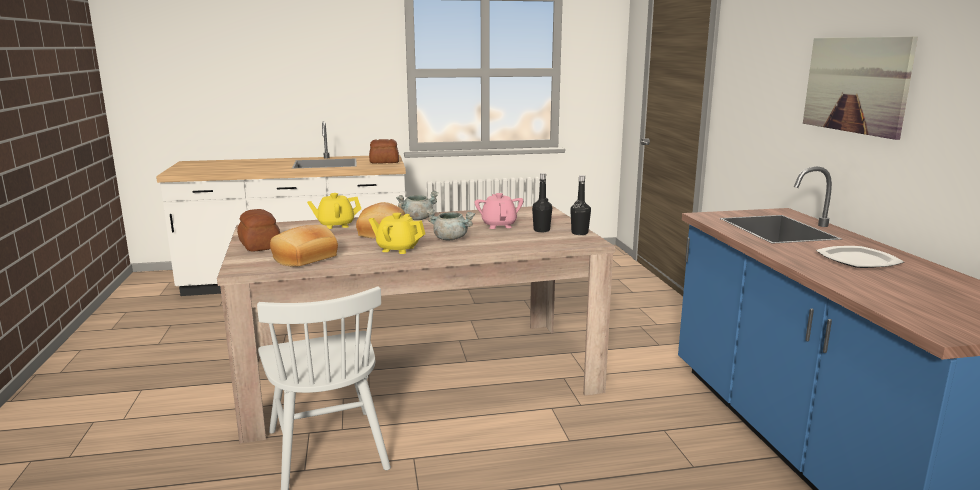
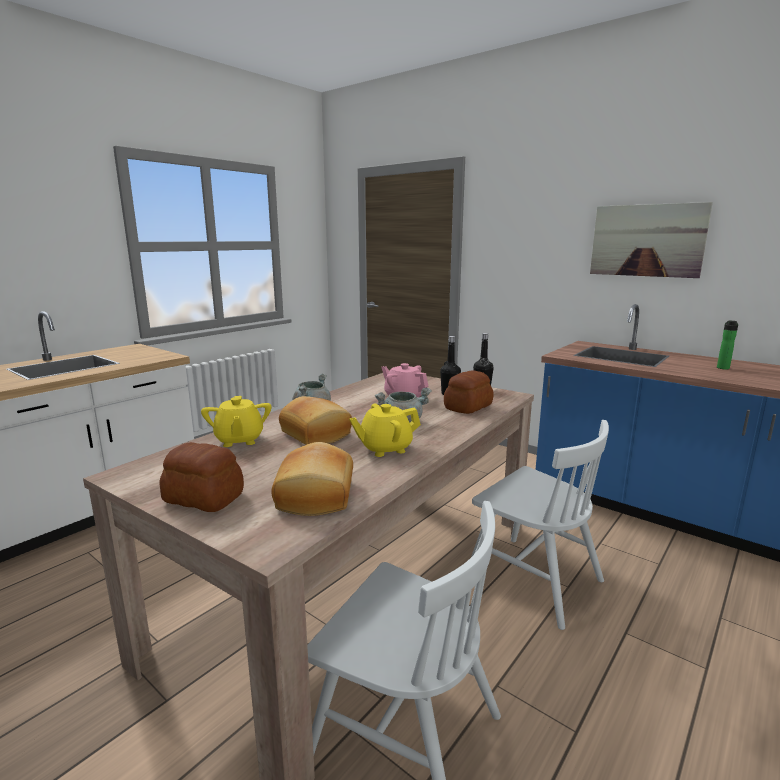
camera: 40 degrees left, 0 degrees up
(335, 225) = (239, 440): yellow teapot -> yellow teapot turned 45 degrees counterclockwise
(384, 162) = (144, 353): bread -> bread (467, 407)
(548, 424) = (532, 579): none -> white chair
(859, 260) = (723, 367): plate -> bottle

